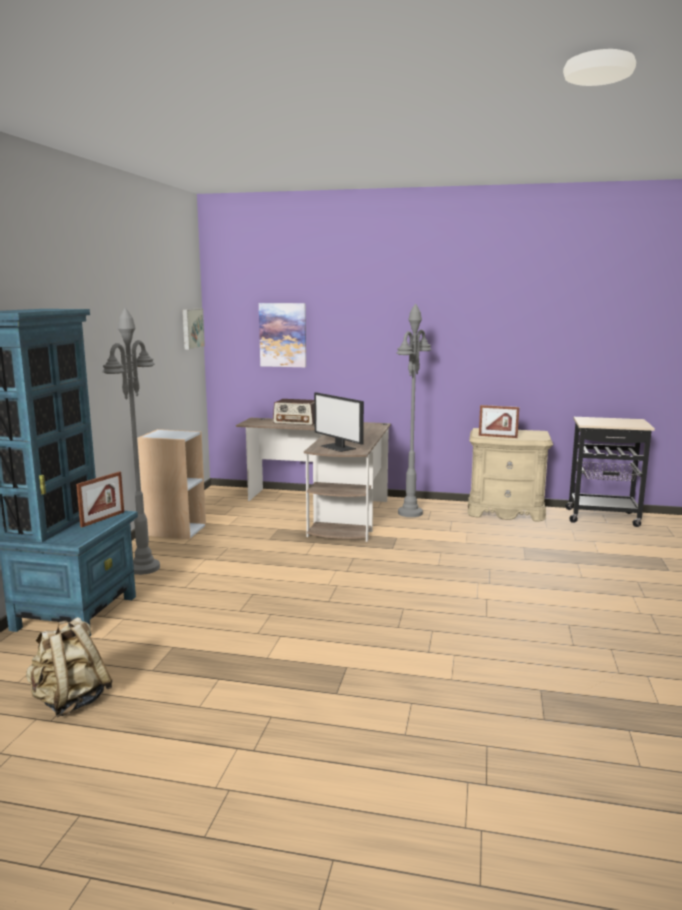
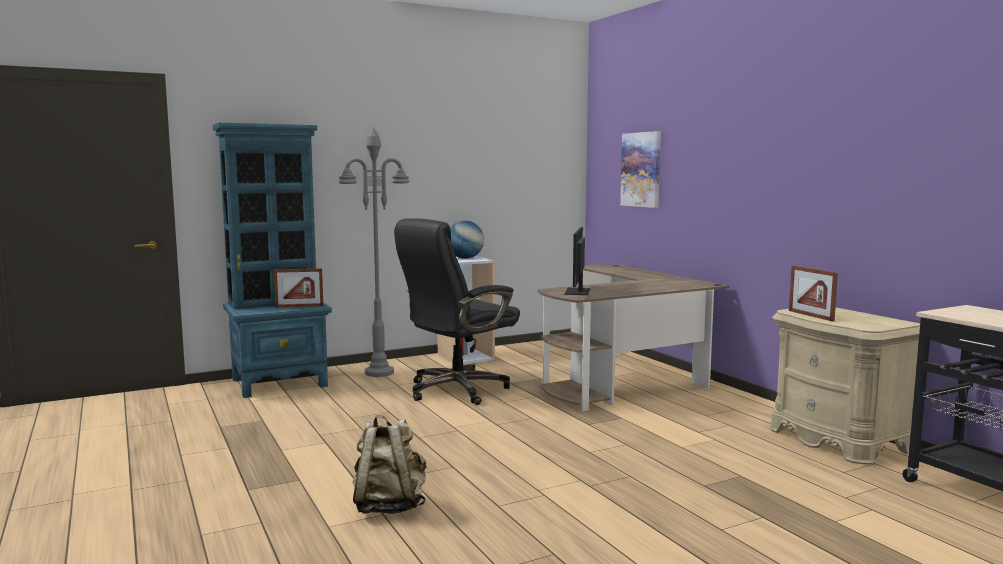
camera: 50 degrees right, 5 degrees down
(70, 701) = (155, 423): beige backpack -> beige backpack (389, 506)
(169, 434) = (465, 258): none -> globe
(191, 328) = (559, 162): picture -> none
(250, 557) = (459, 389): none -> black office chair
(296, 422) = (634, 271): radio -> none
(410, 513) = (703, 404): grey floor lamp -> none

